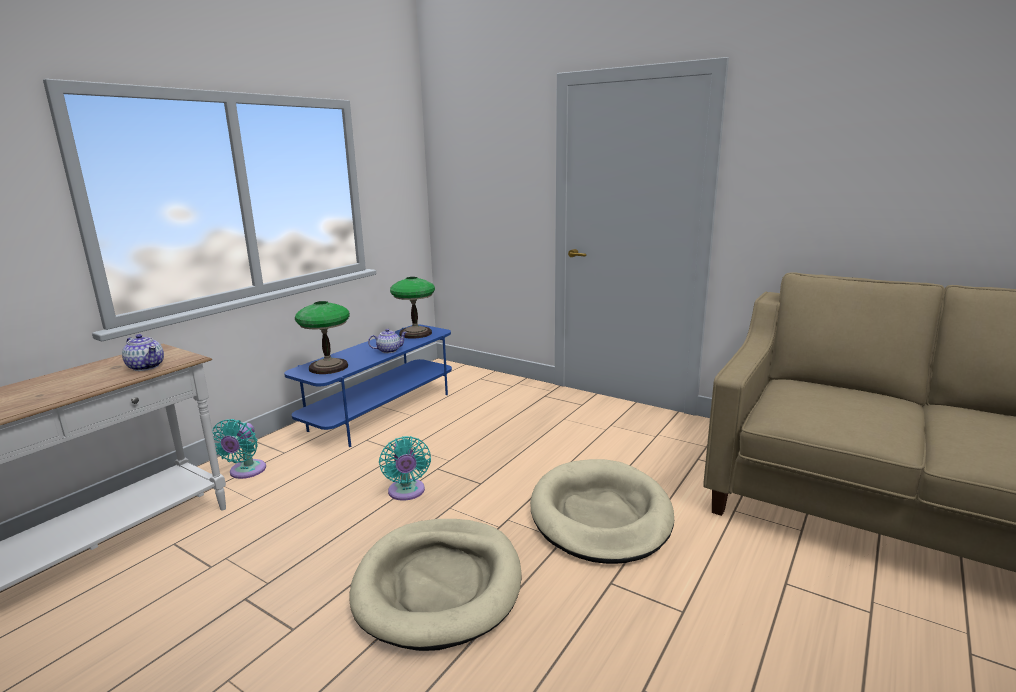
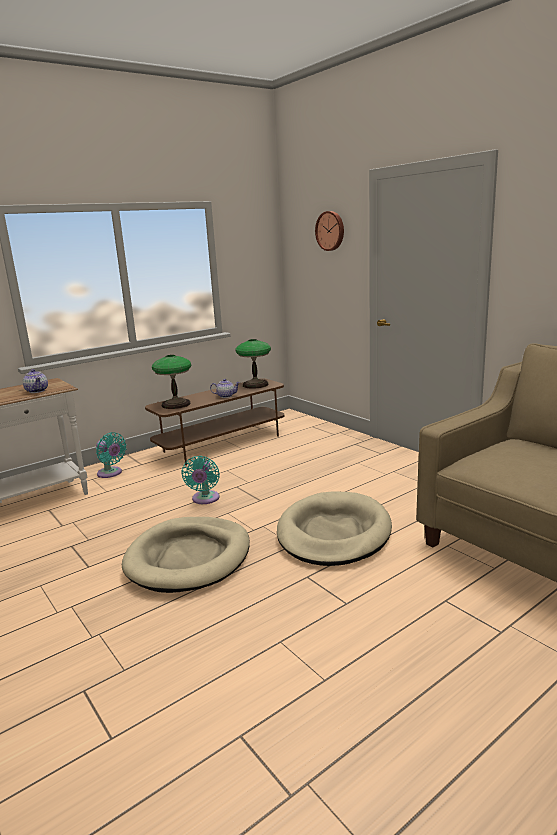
camera: 20 degrees right, 0 degrees up
(245, 472) = (111, 473): turquoise fan -> turquoise fan turned 75 degrees counterclockwise
(381, 411) = (222, 444): blue tv stand -> brown tv stand
(500, 145) = (331, 231): none -> wall clock

